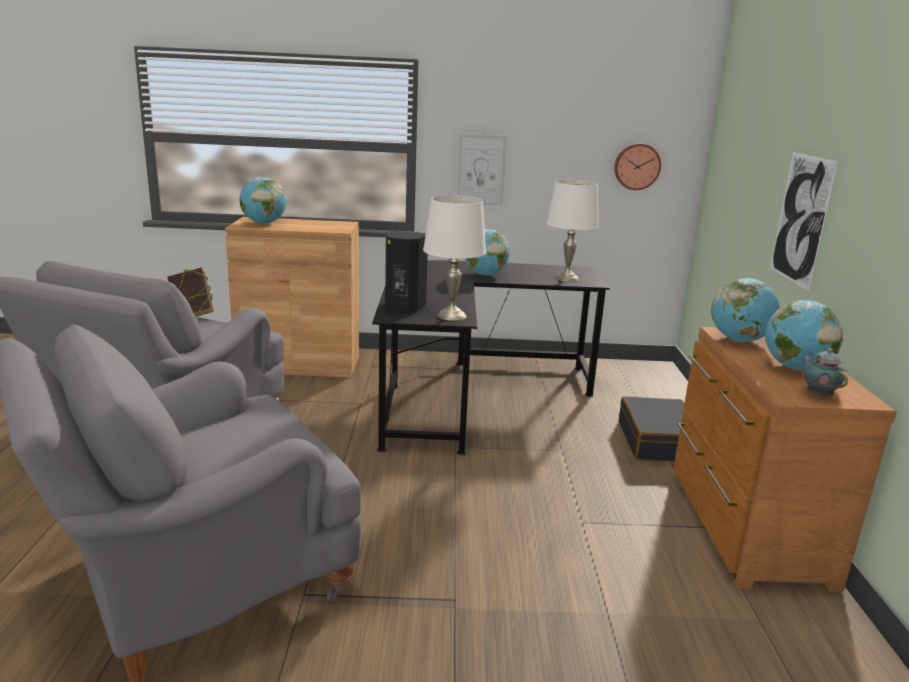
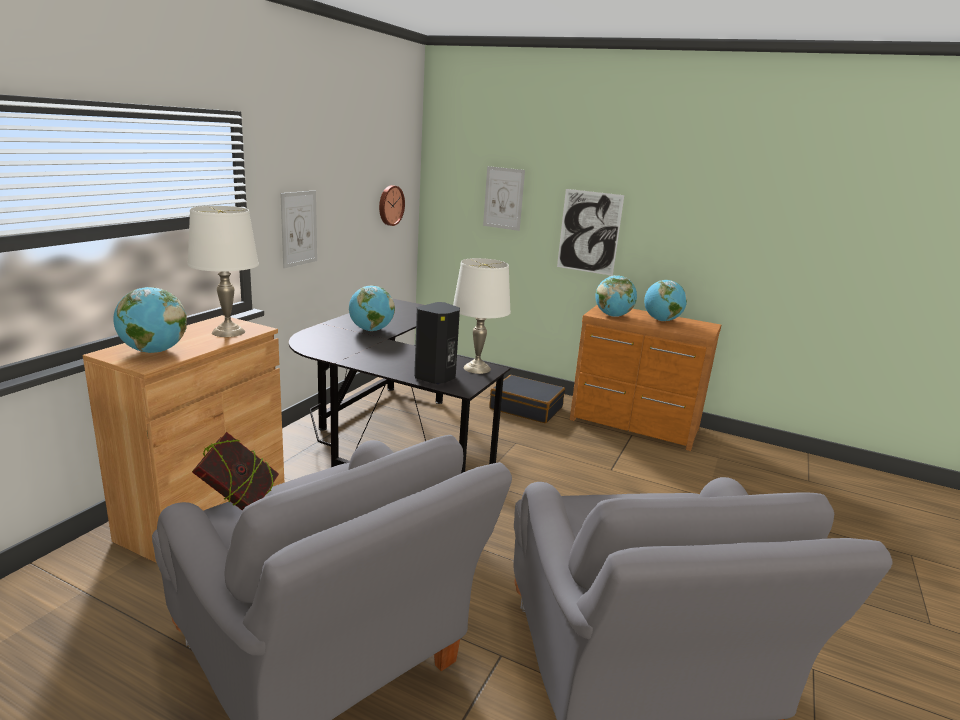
camera: 65 degrees left, 0 degrees up
(566, 278) = (414, 313): white table lamp -> white table lamp (228, 332)
(750, 166) = (503, 198): none -> picture
(817, 395) = (701, 329): teapot -> none

